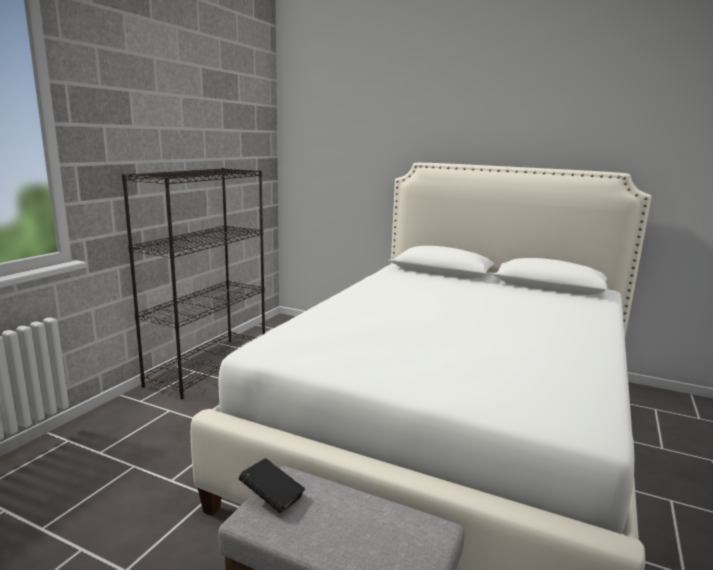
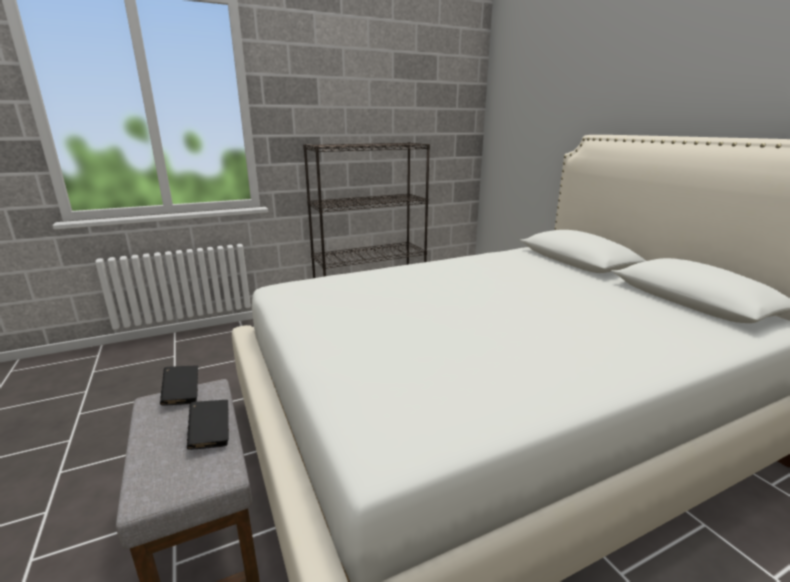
camera: 40 degrees right, 5 degrees up
(370, 511) = (211, 435): none -> black book

